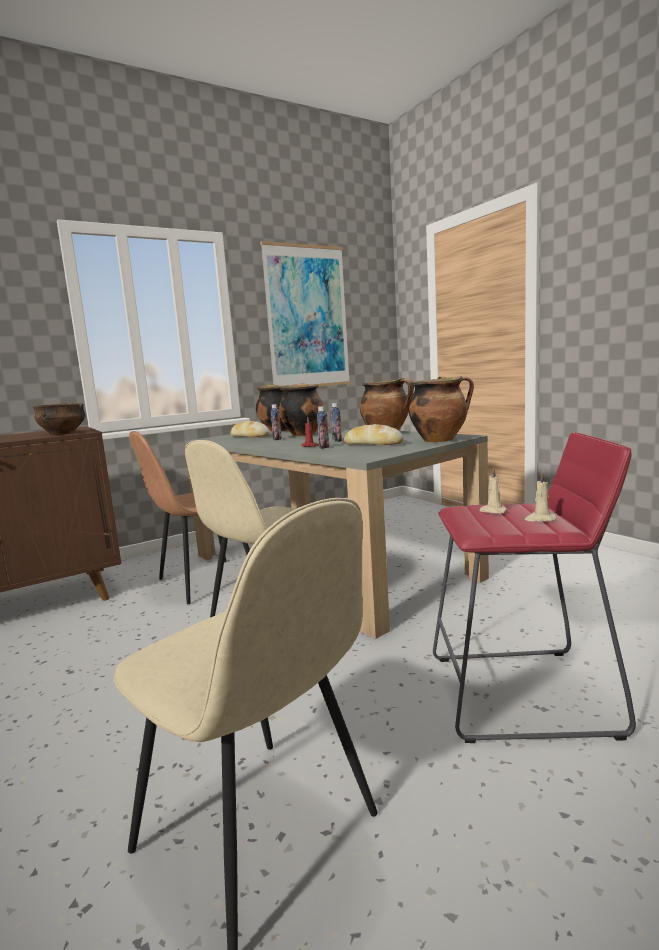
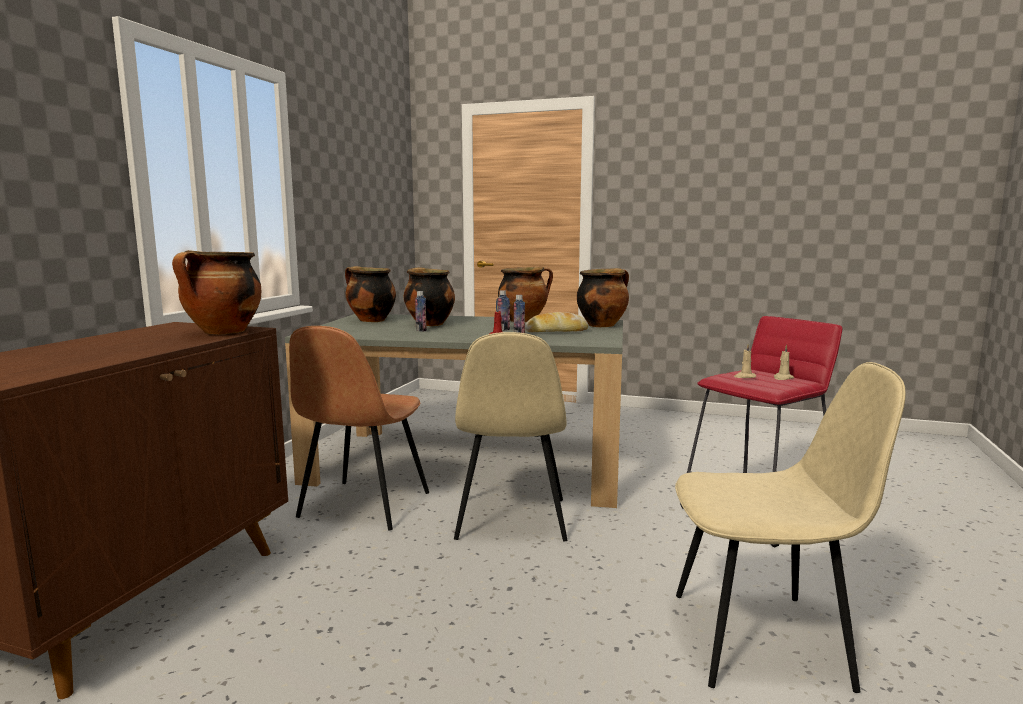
camera: 40 degrees left, 0 degrees up
(62, 433) = (223, 332): bowl -> cooking pot
(250, 436) = (366, 328): bread -> none
(307, 317) = (352, 186): picture -> none

